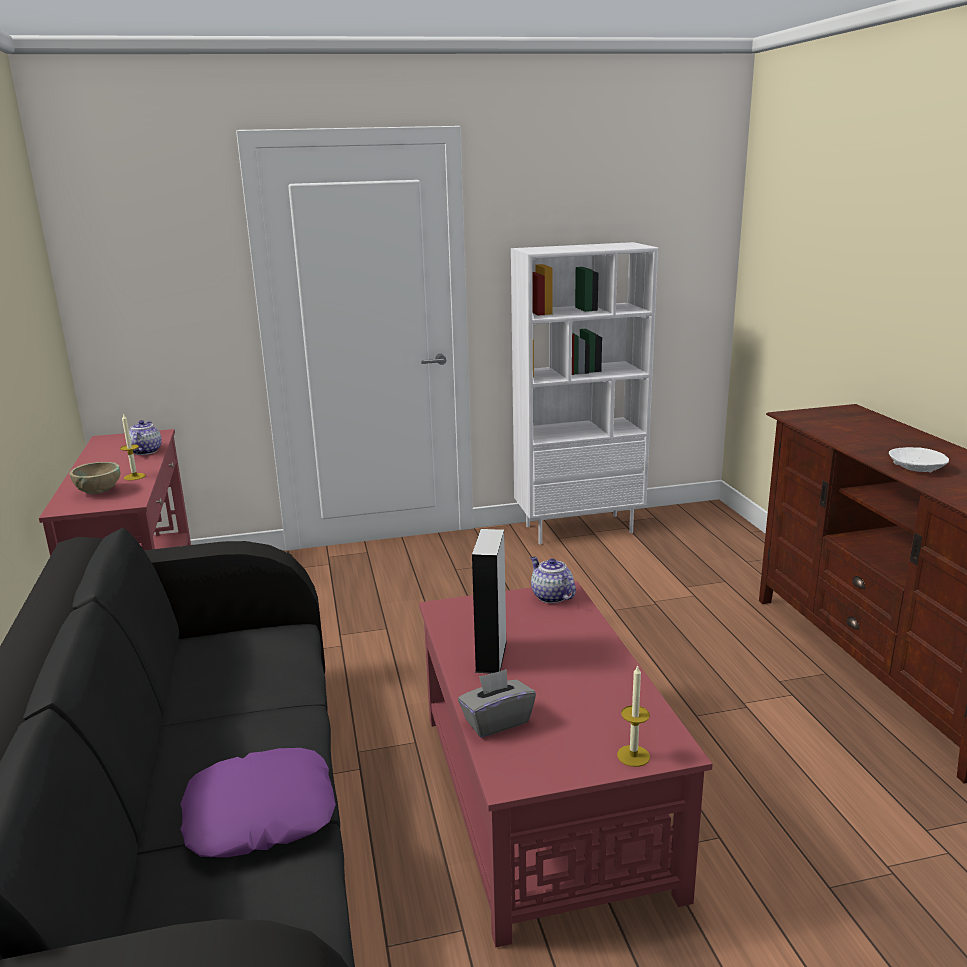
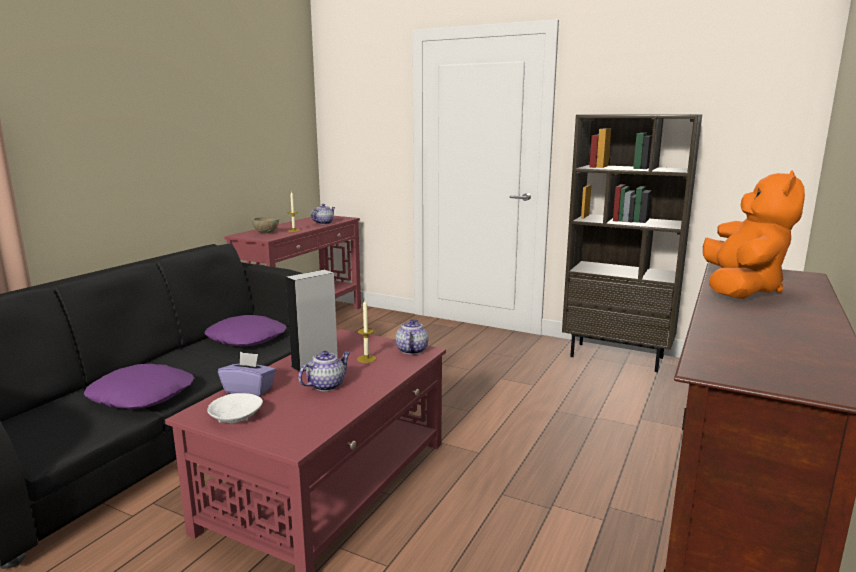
camera: 40 degrees right, 5 degrees down
(230, 668) = (247, 338): none -> purple pillow
(496, 721) = (249, 390): grey tissue box -> purple tissue box
(561, 674) = (326, 385): none -> teapot
(579, 528) = (617, 357): white bookcase -> brown bookcase
(633, 756) = (268, 436): candle -> candle (366, 359)
(857, 438) = (740, 289): none -> orange plush toy
(916, 468) = (732, 316): white bowl -> white bowl (235, 416)

